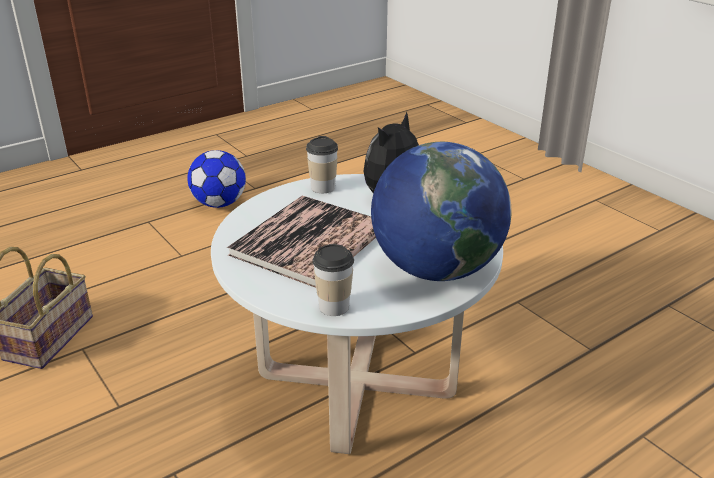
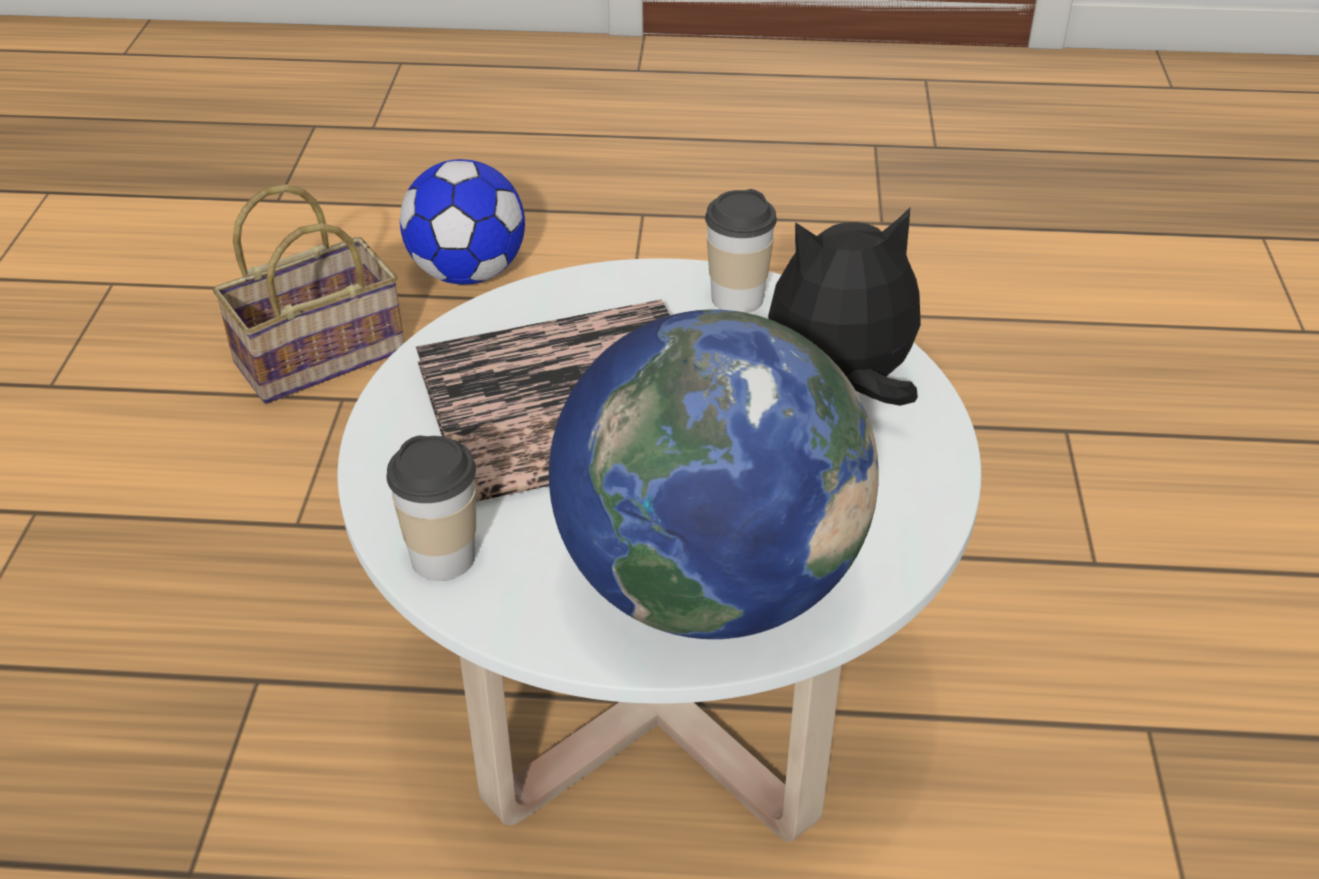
camera: 40 degrees right, 10 degrees up
(219, 204) = (788, 229): football -> football (468, 273)

